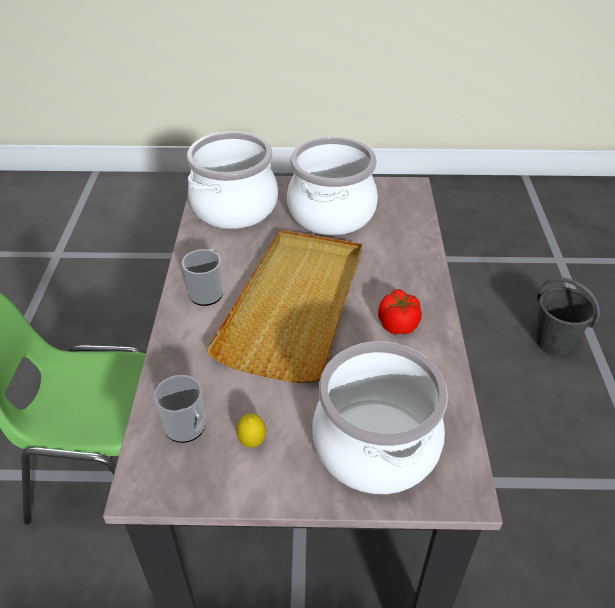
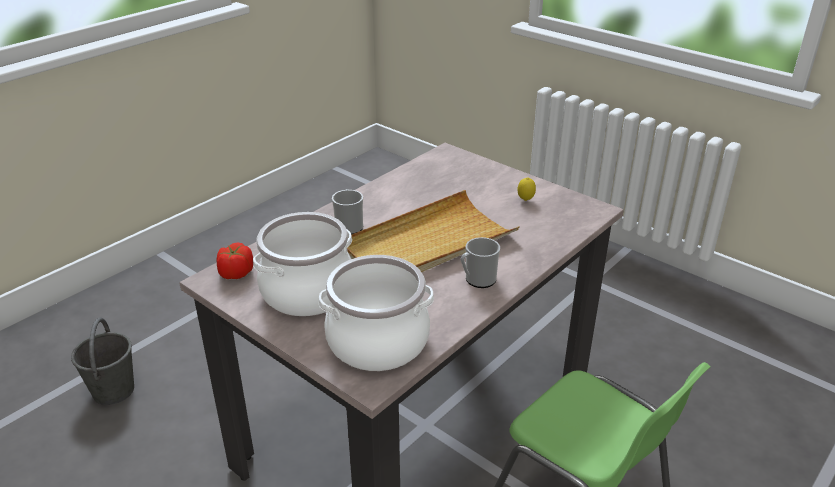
camera: 140 degrees left, 10 degrees down
(188, 429) = (555, 218): mug -> mug (349, 226)
(374, 445) = (465, 176): cooking pot -> none
(398, 324) = (380, 208): tomato -> tomato (236, 273)

